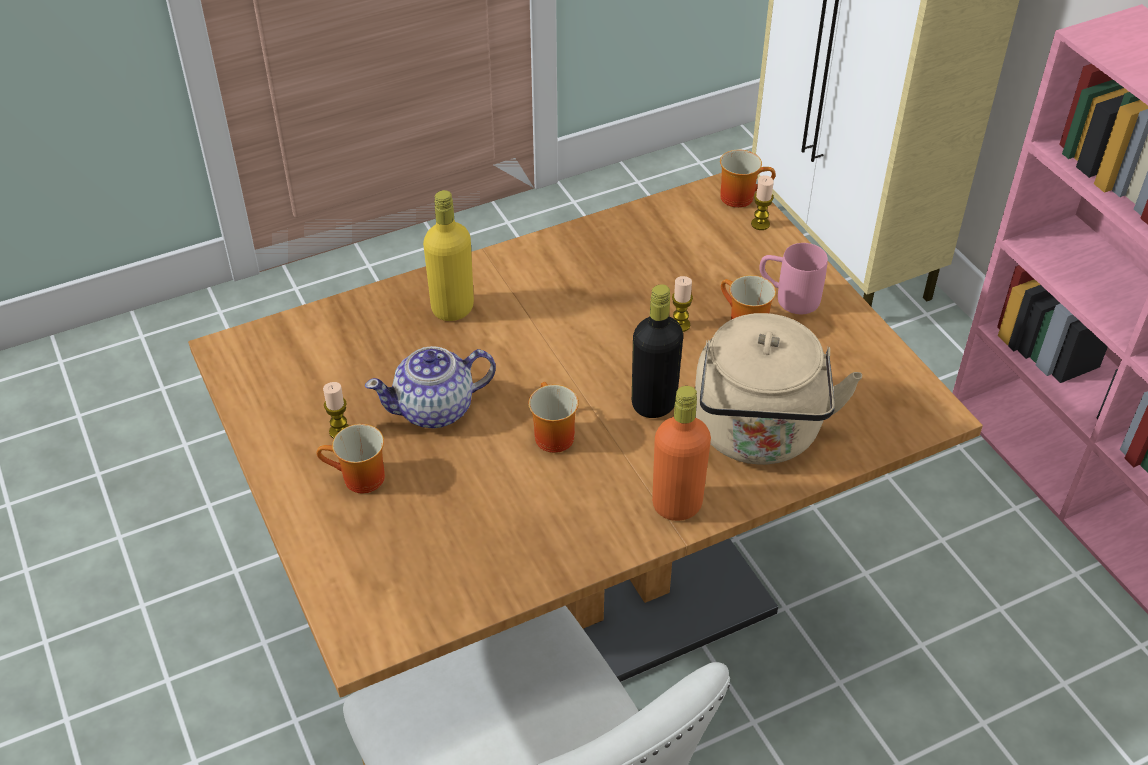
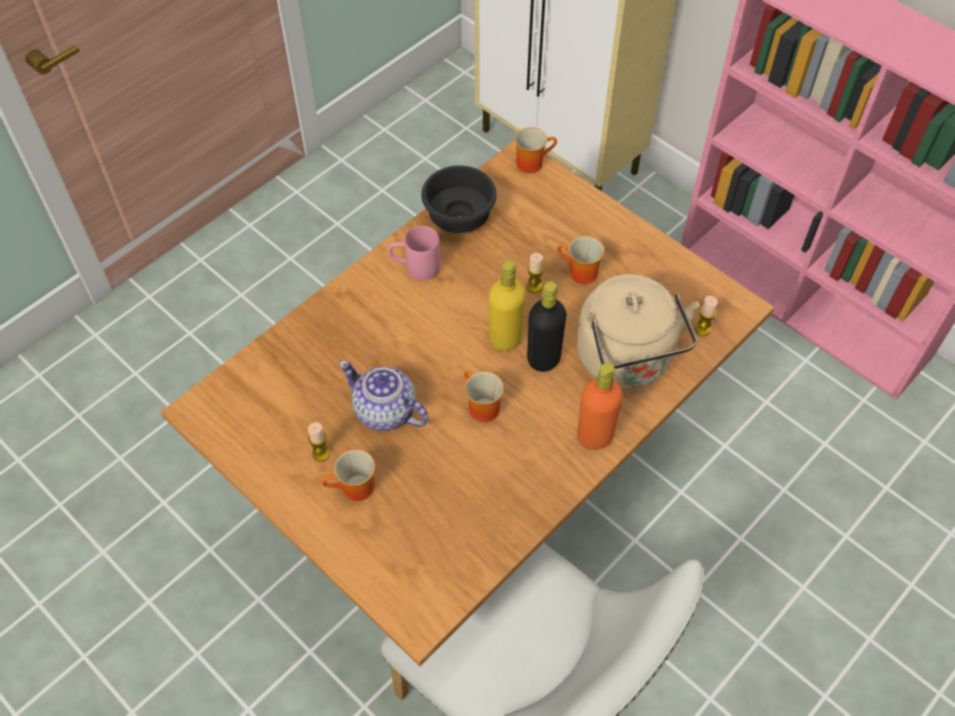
camera: 20 degrees left, 10 degrees up
(436, 409) = (385, 412): teapot -> teapot turned 75 degrees clockwise
(452, 309) = (358, 322): yellow bottle -> yellow bottle (505, 338)
(624, 233) = (459, 218): none -> black bowl
(760, 224) = (556, 183): candle -> candle (702, 329)
(788, 298) = (601, 241): pink mug -> pink mug (415, 268)

